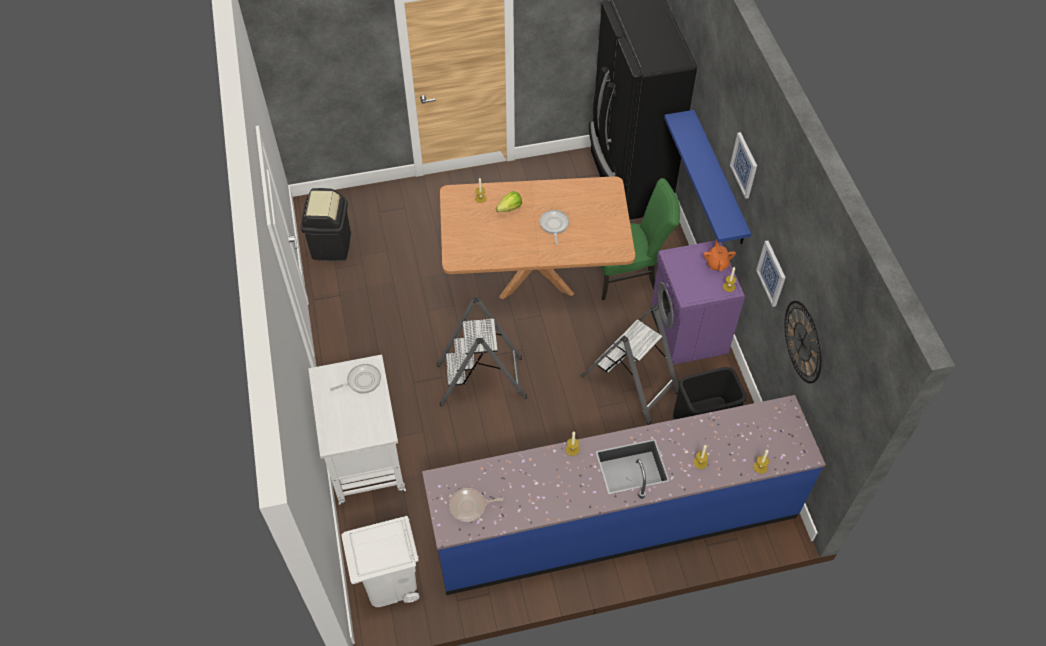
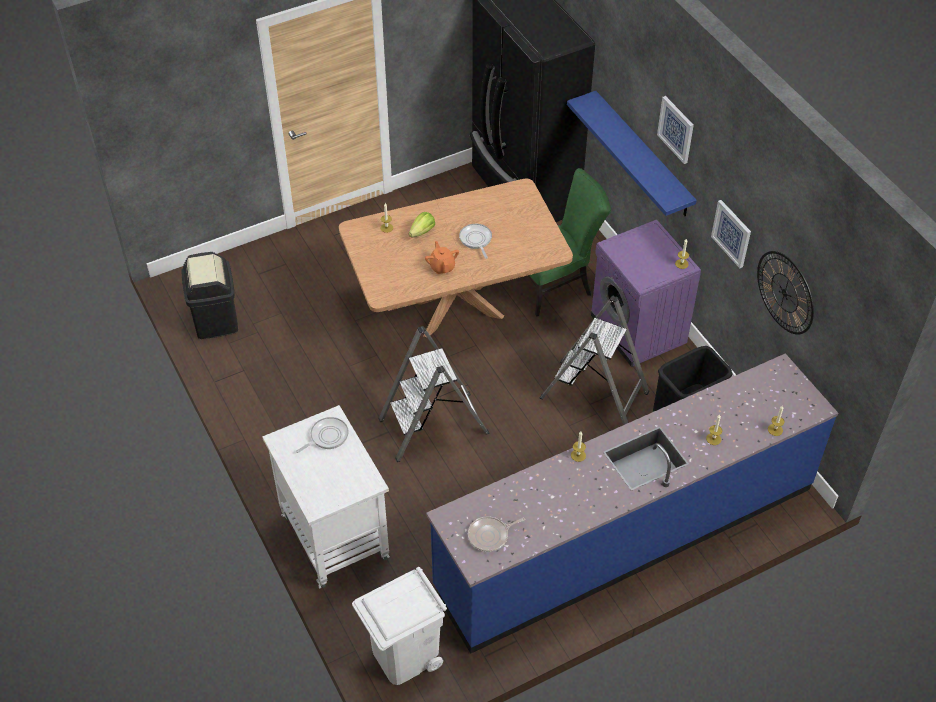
camera: 15 degrees left, 5 degrees down
(717, 263) = (661, 243): orange teapot -> orange teapot (442, 267)

